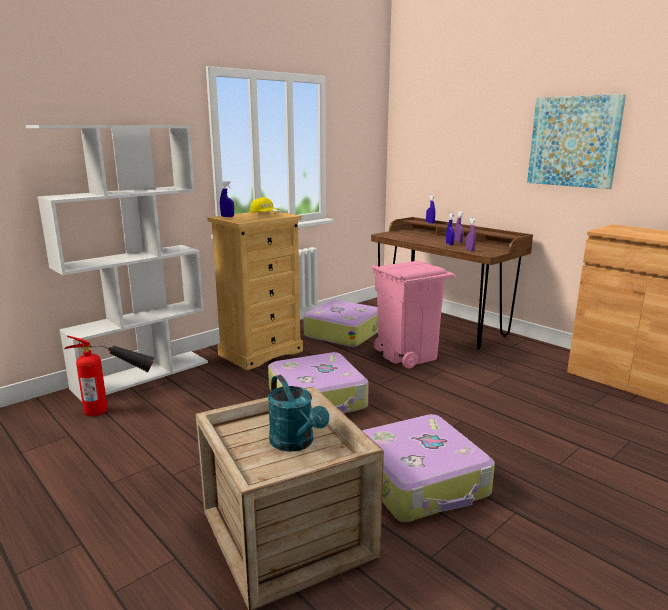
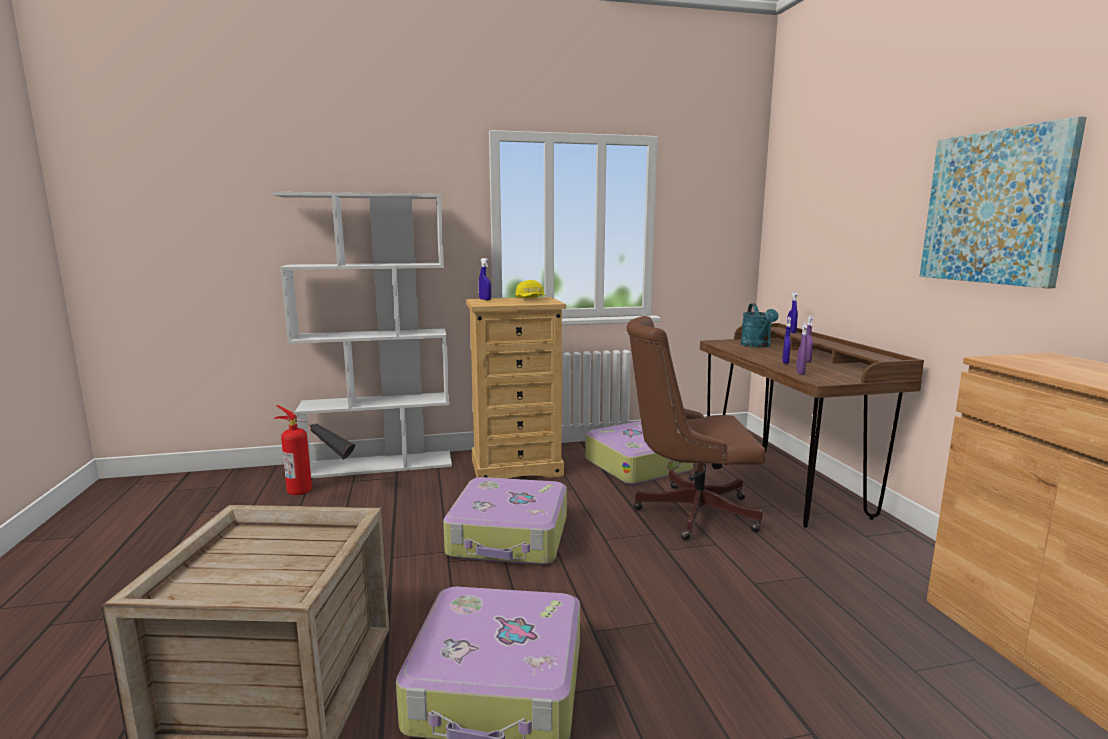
camera: 30 degrees right, 5 degrees down
(296, 443) = (268, 569): turquoise watering can -> turquoise watering can (757, 346)
(408, 355) = (688, 511): pink trash can -> brown office chair

